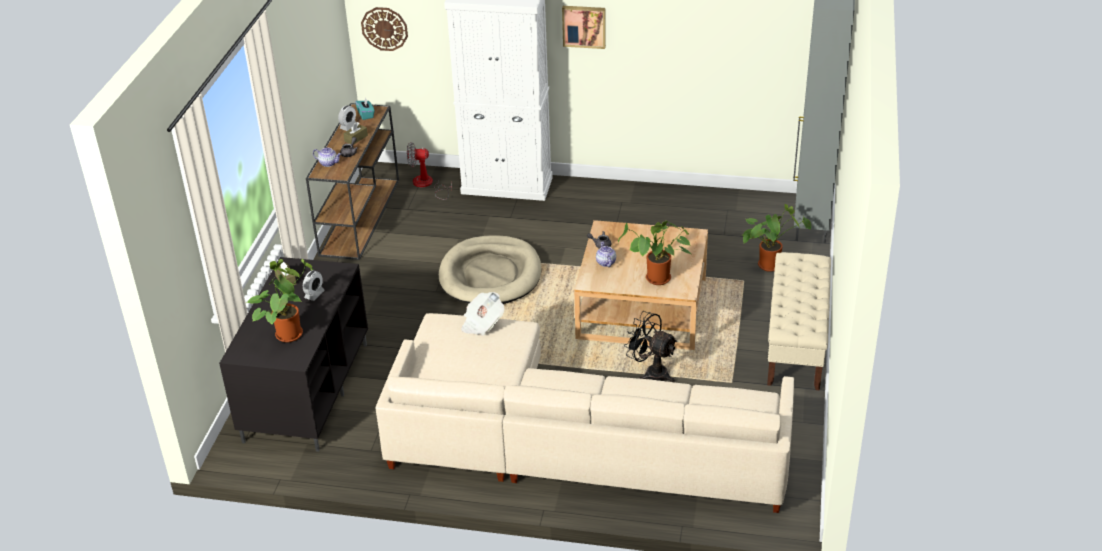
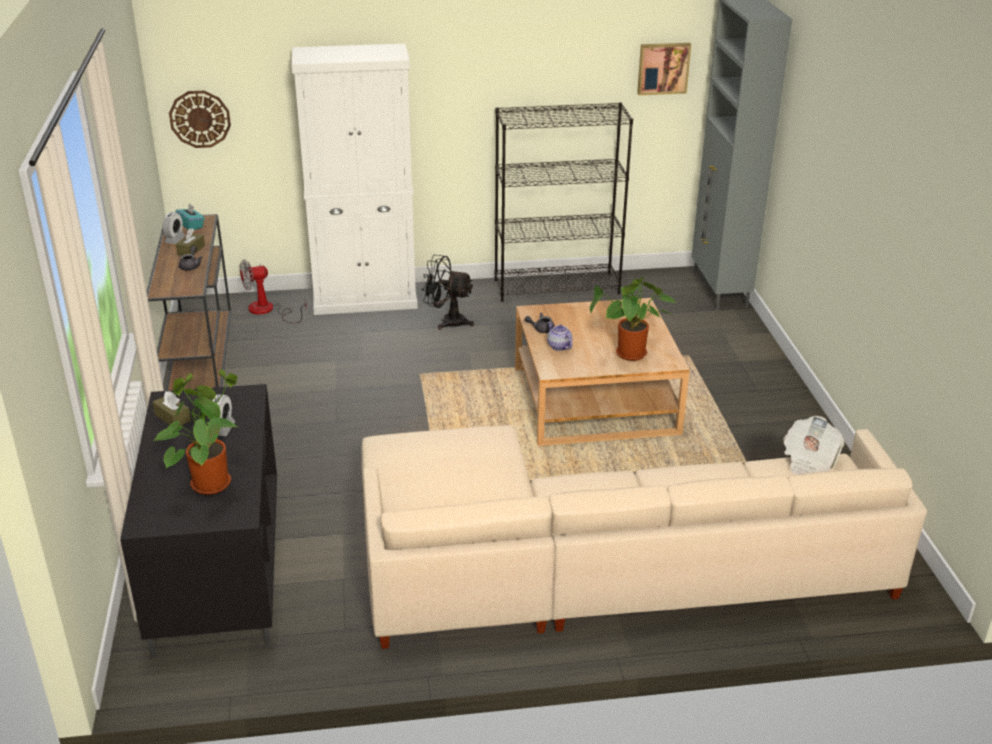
camera: 20 degrees left, 5 degrees down
(328, 163) = (168, 279): teapot -> none
(482, 323) = (447, 436): newspaper -> newspaper (809, 460)
(490, 275) = (395, 393): beige dog bed -> none
(584, 26) = (450, 90): picture -> picture (663, 68)
(651, 372) = (648, 467): black fan -> black fan (447, 321)
(671, 197) = (557, 286): none -> black bookcase
(771, 264) = (706, 335): potted plant -> none
(796, 343) = (787, 409): beige bench -> none

